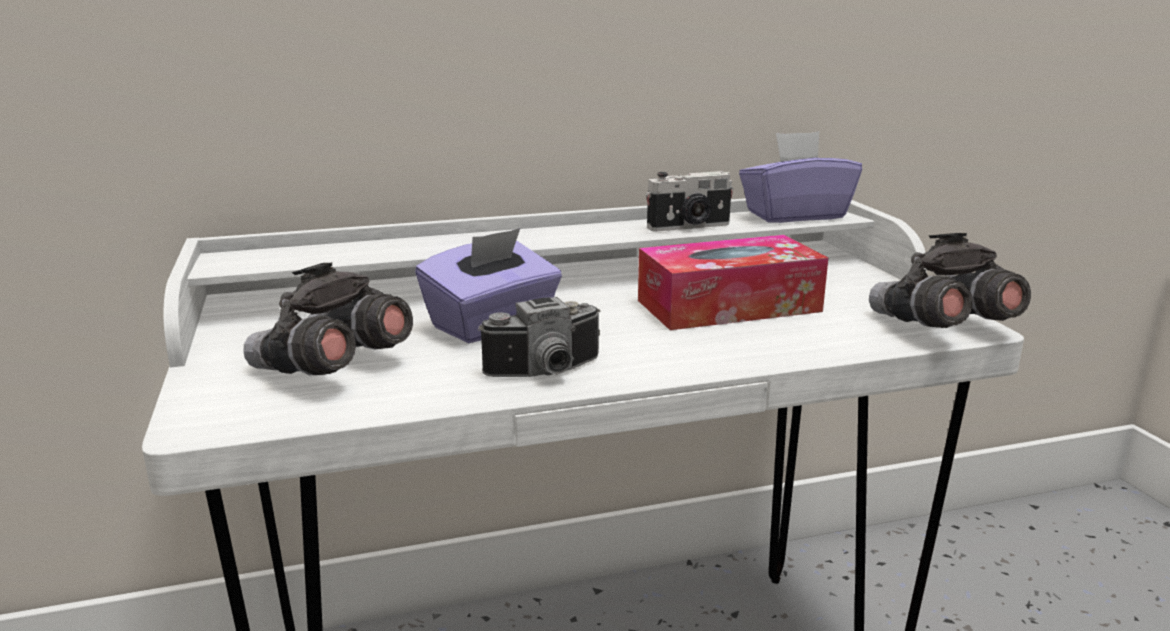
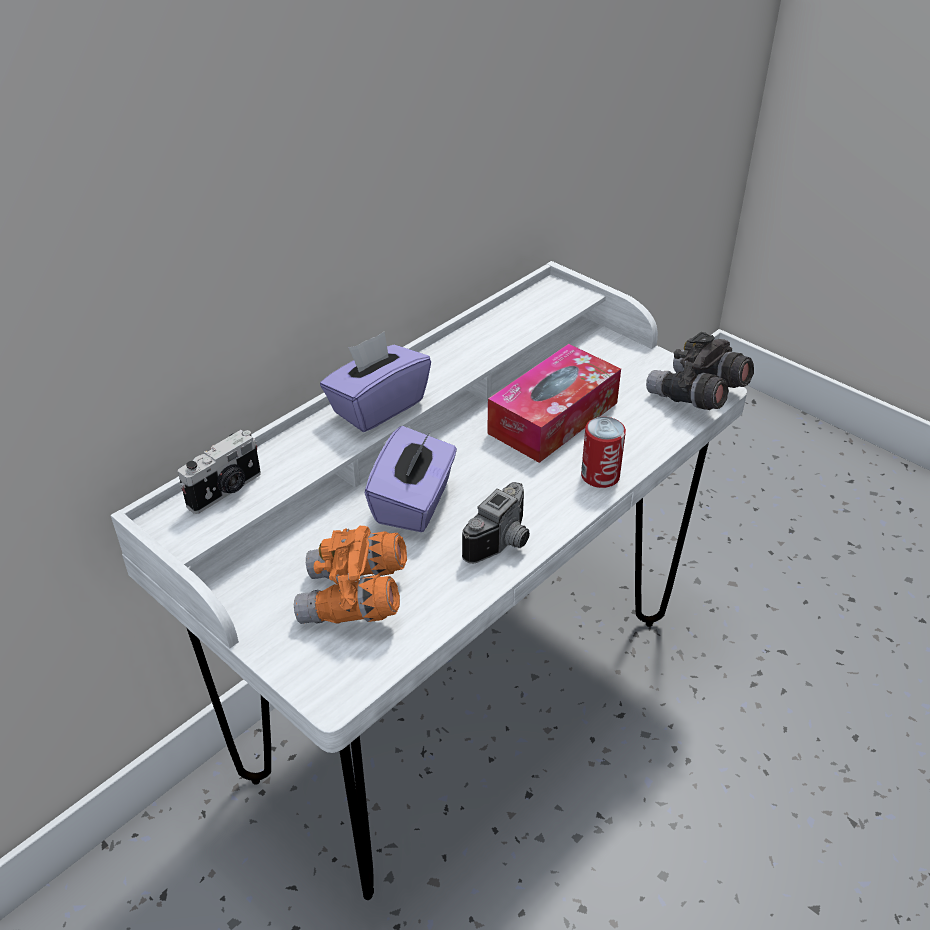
camera: 30 degrees left, 20 degrees up
(331, 368) = (354, 599): grey binoculars -> orange binoculars
(689, 227) = (489, 348): camera -> camera (226, 491)
(733, 355) = (600, 476): none -> can
(794, 215) = (547, 304): purple tissue box -> purple tissue box (377, 406)

